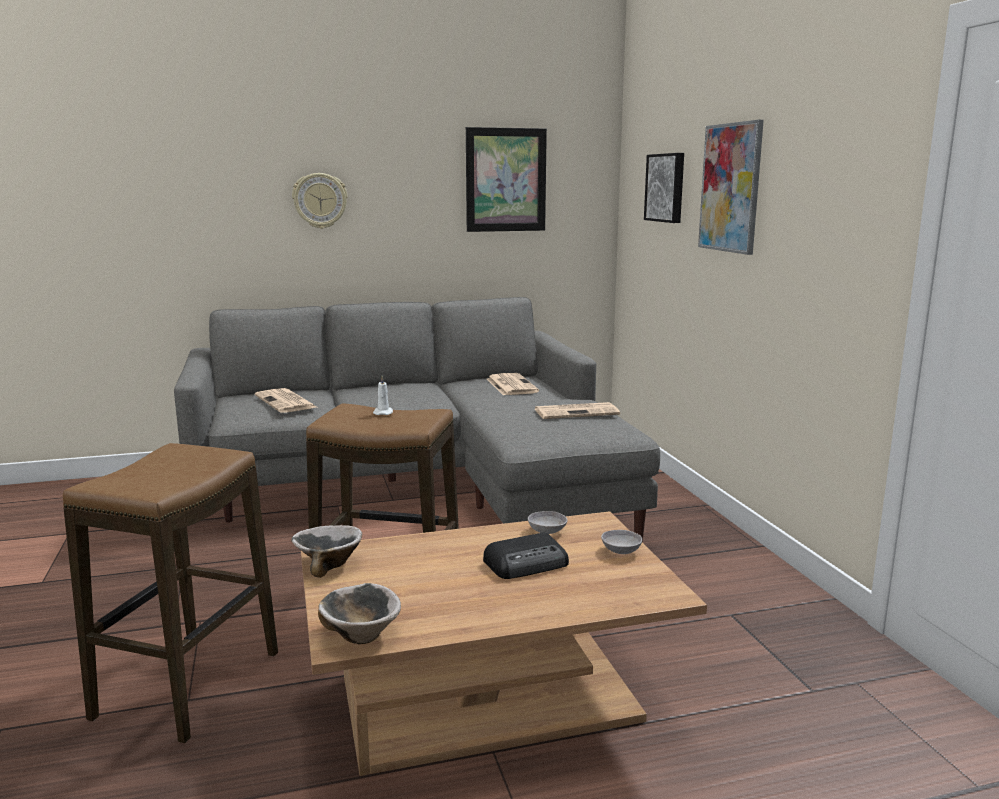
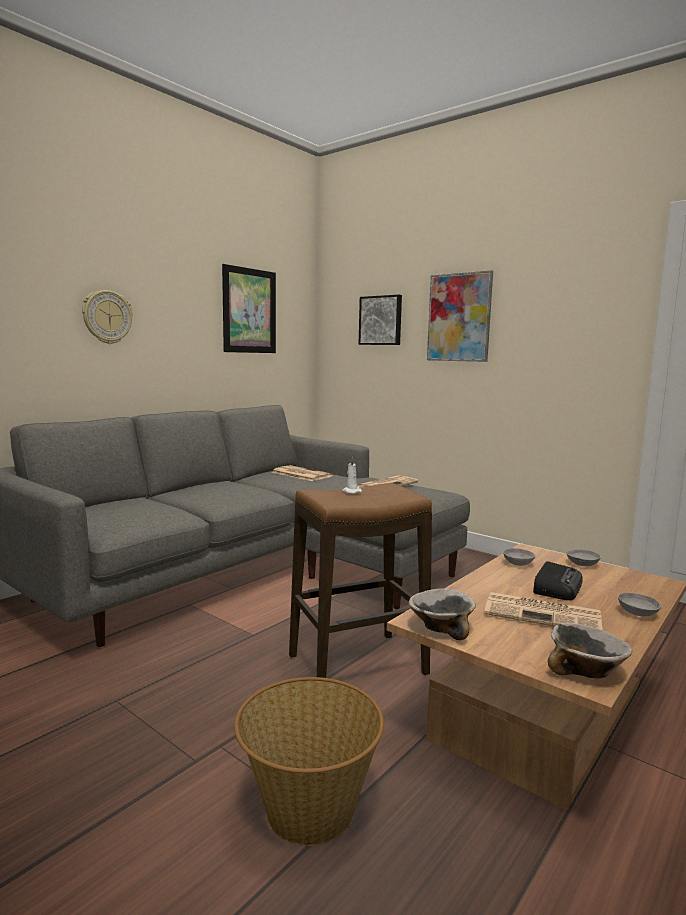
camera: 35 degrees left, 5 degrees down
(189, 684) = (308, 810): stool -> basket
(286, 402) = (140, 509): newspaper -> newspaper (544, 614)
(544, 612) = (637, 613): none -> grey bowl

